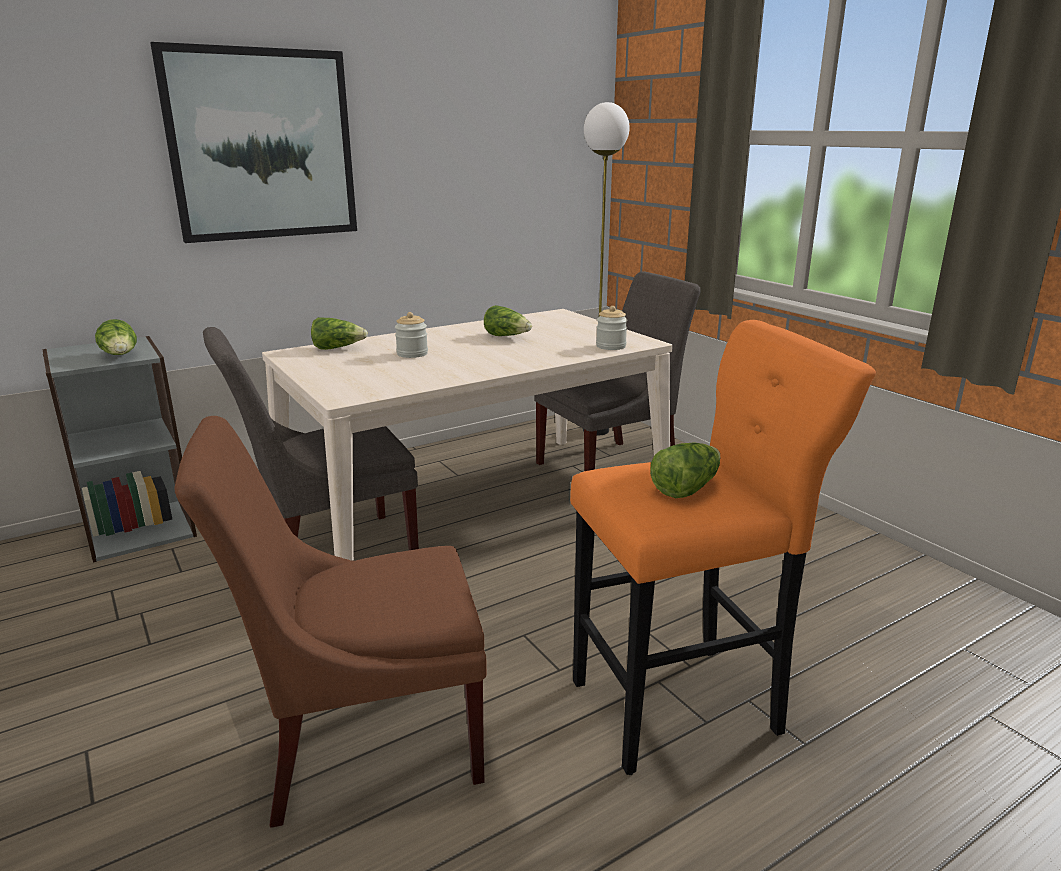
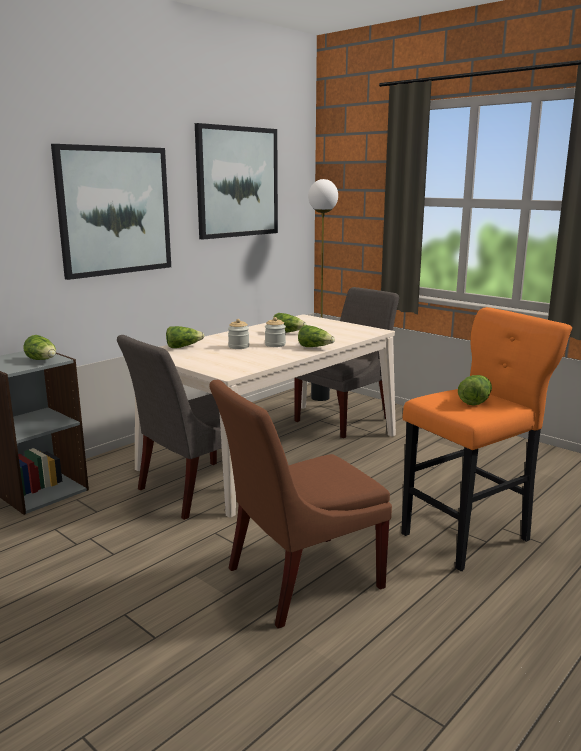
camera: 15 degrees left, 5 degrees down
(473, 107) = (237, 182): none -> picture
(520, 363) = (315, 347): none -> lettuce
(611, 346) = (359, 334): jar -> jar (275, 345)

